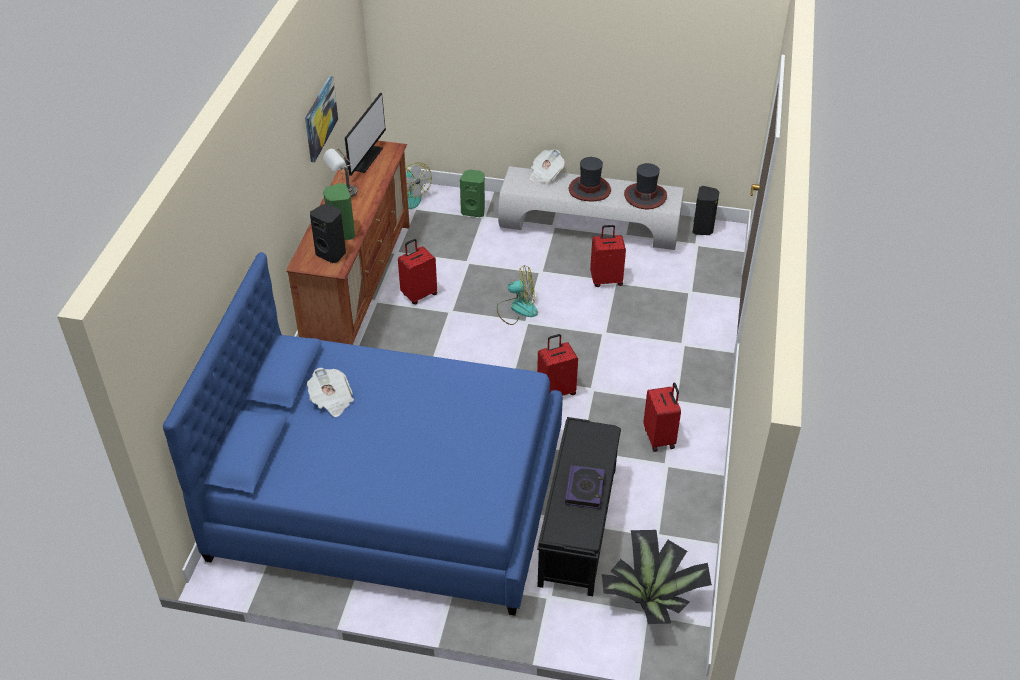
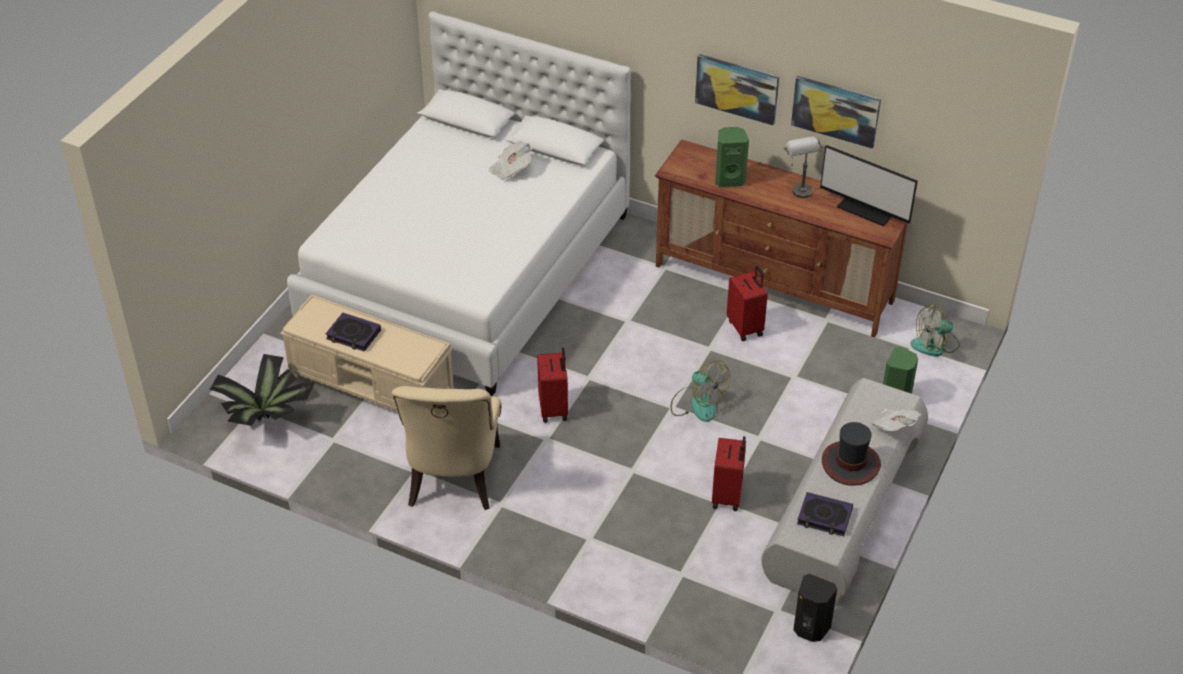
camera: 105 degrees right, 0 degrees up
(290, 178) = (737, 88): none -> picture
(332, 253) = (696, 169): black speaker -> none
(389, 494) = (467, 269): blue bed -> white bed
(517, 309) = (697, 404): fan -> fan turned 60 degrees counterclockwise
(578, 524) = (373, 386): black bench -> beige bench
(645, 196) = (824, 517): hat -> book
(660, 438) = (453, 476): red suitcase -> beige armchair

